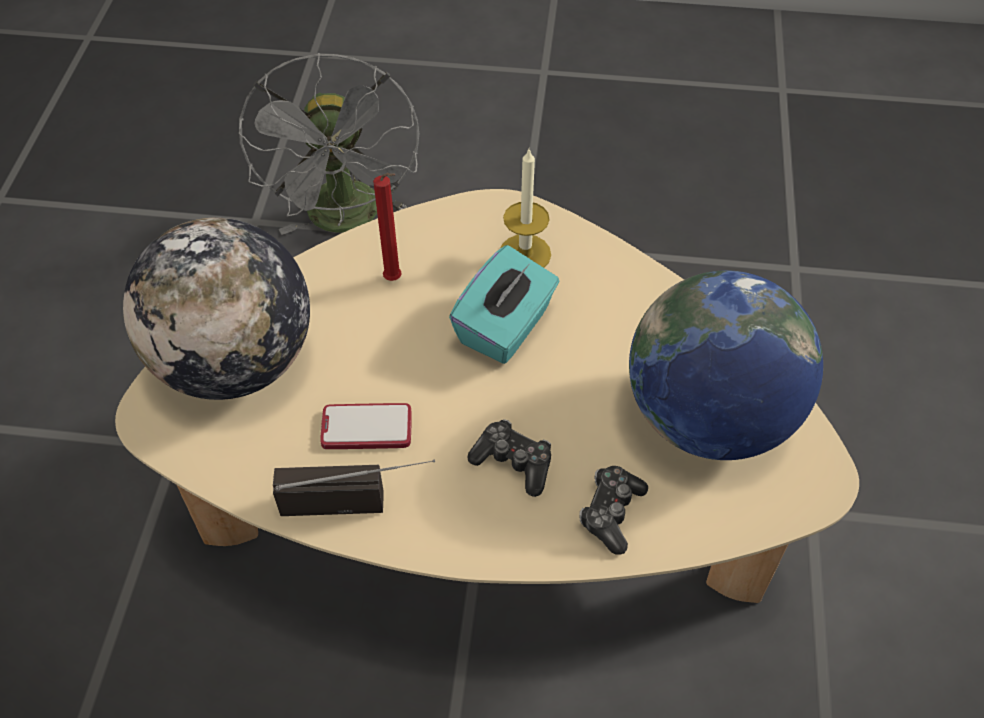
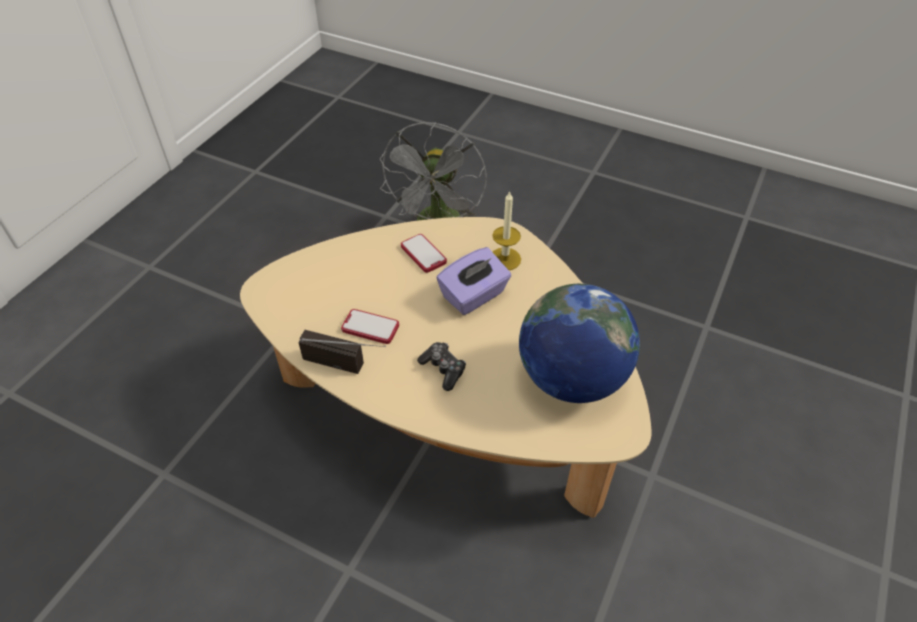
camera: 20 degrees right, 5 degrees down
(236, 363) = (317, 274): globe -> none
(395, 280) = (423, 254): red candle -> phone
(505, 327) = (474, 296): turquoise tissue box -> purple tissue box
(611, 513) = (486, 413): game controller -> none

